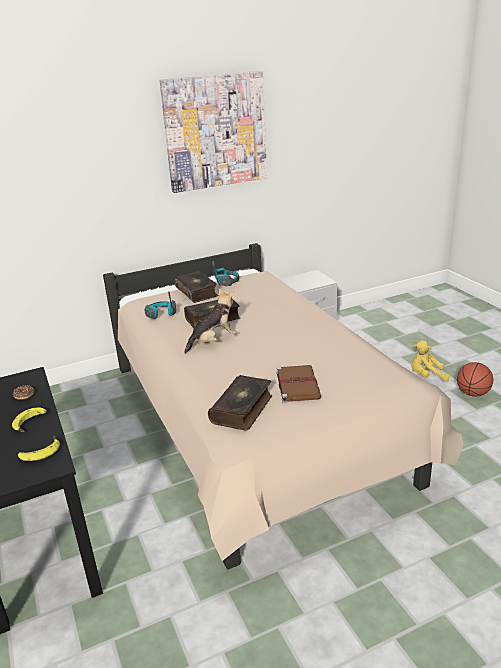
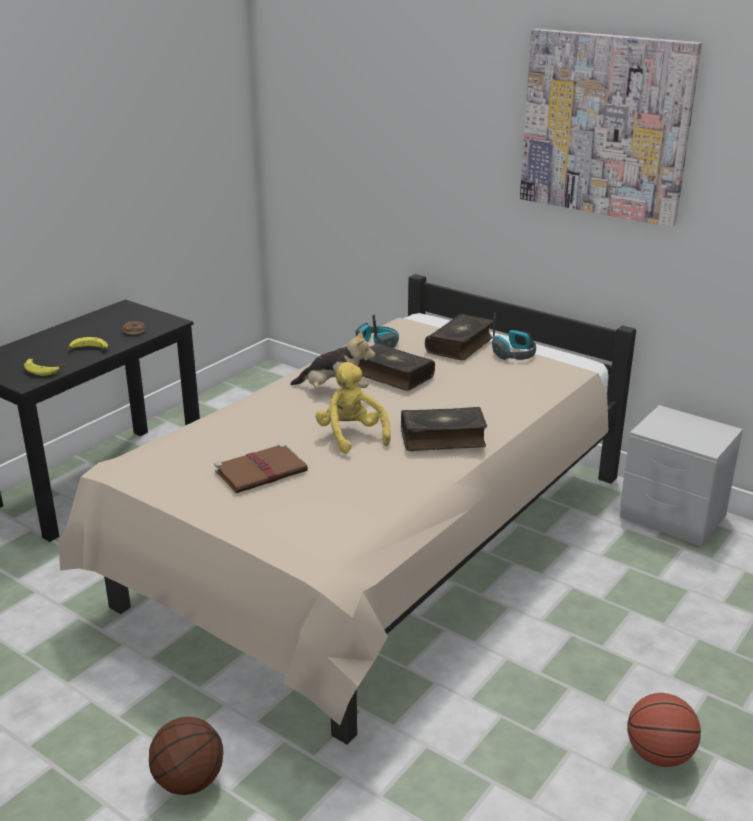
camera: 60 degrees right, 0 degrees up
(242, 409) = (186, 451): book -> book (443, 438)
(426, 376) = (662, 684): yellow plush toy -> yellow plush toy (351, 436)
(436, 564) = (188, 781): none -> basketball

